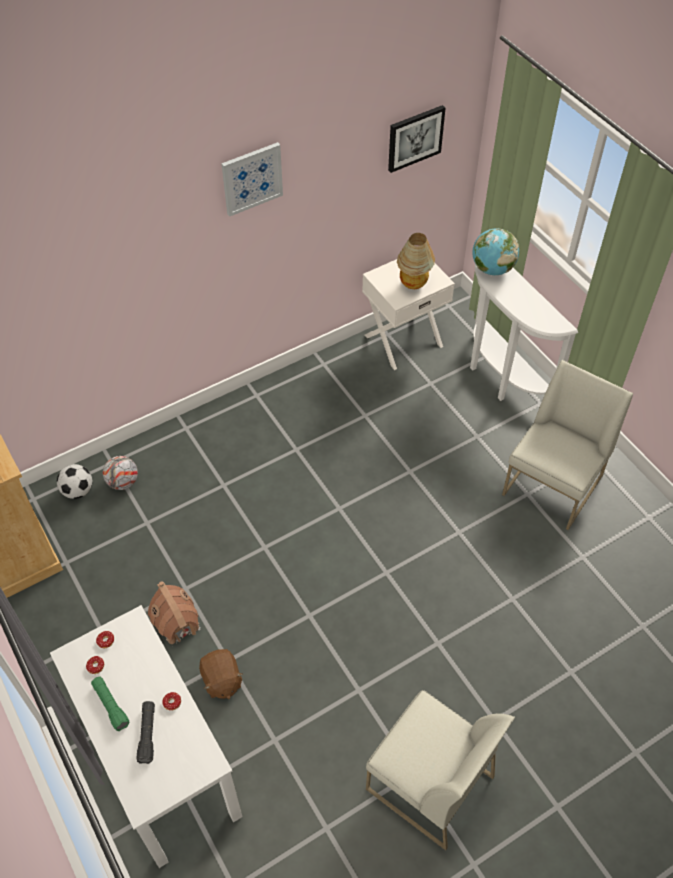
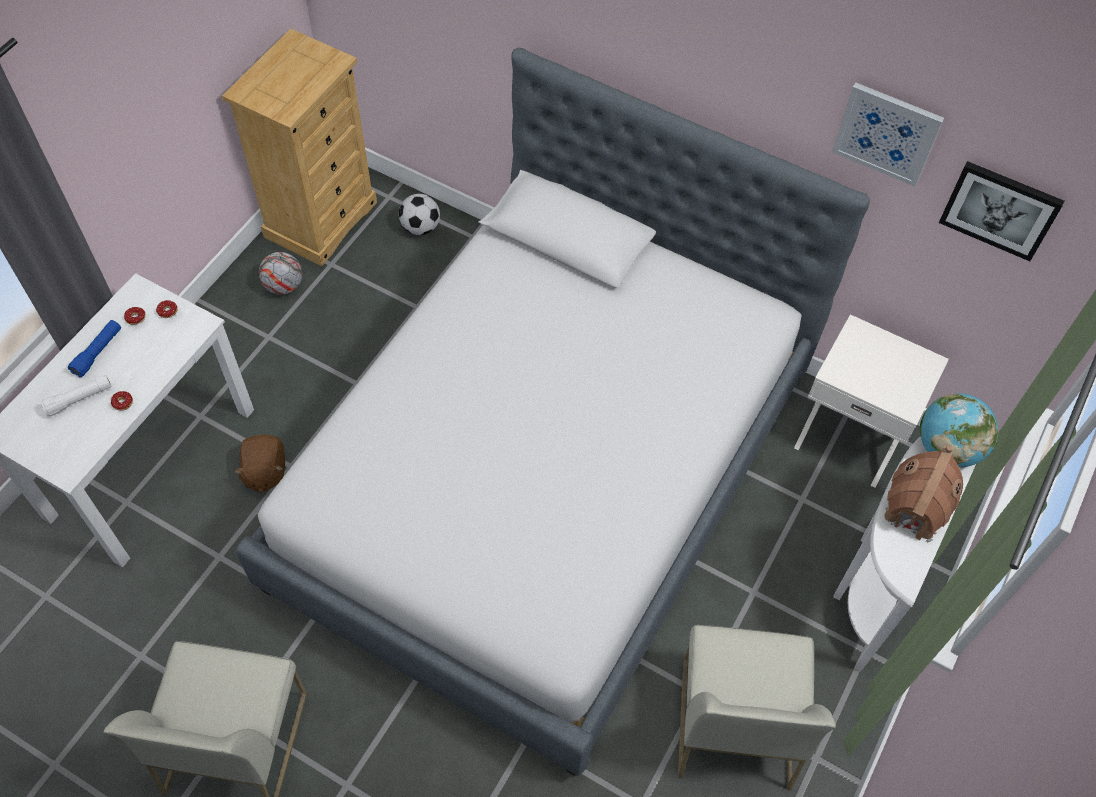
camera: 60 degrees right, 5 degrees up
(110, 705) = (98, 352): green flashlight -> blue flashlight
(123, 482) = (454, 259): football -> football (284, 286)
(147, 734) = (79, 399): black flashlight -> white flashlight
(177, 624) = (310, 398): toy house -> toy house (914, 510)
(221, 680) = (265, 472): brown plush toy -> brown plush toy turned 45 degrees counterclockwise
(252, 178) = (742, 69): picture -> picture (887, 133)
(336, 507) = (545, 479): none -> bed
(413, 284) = (876, 378): table lamp -> none
(553, 486) = (734, 722): white chair -> white chair turned 90 degrees clockwise

